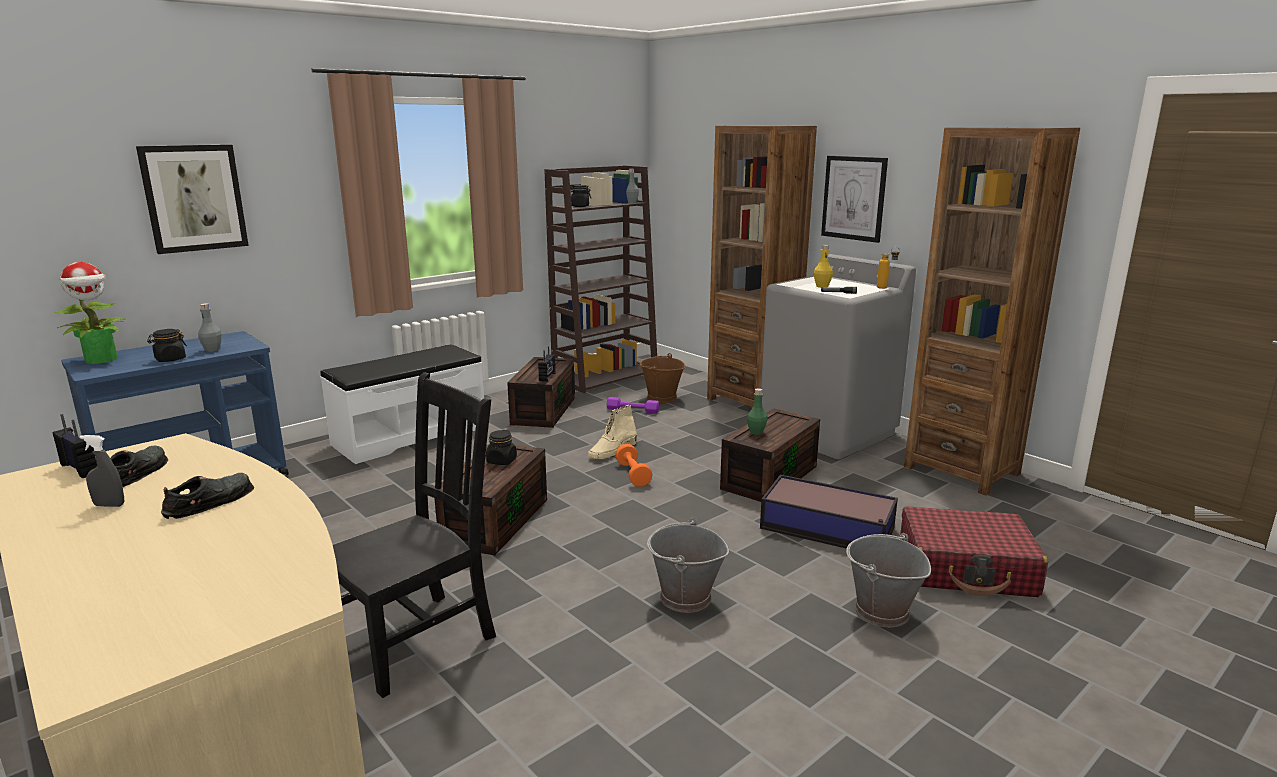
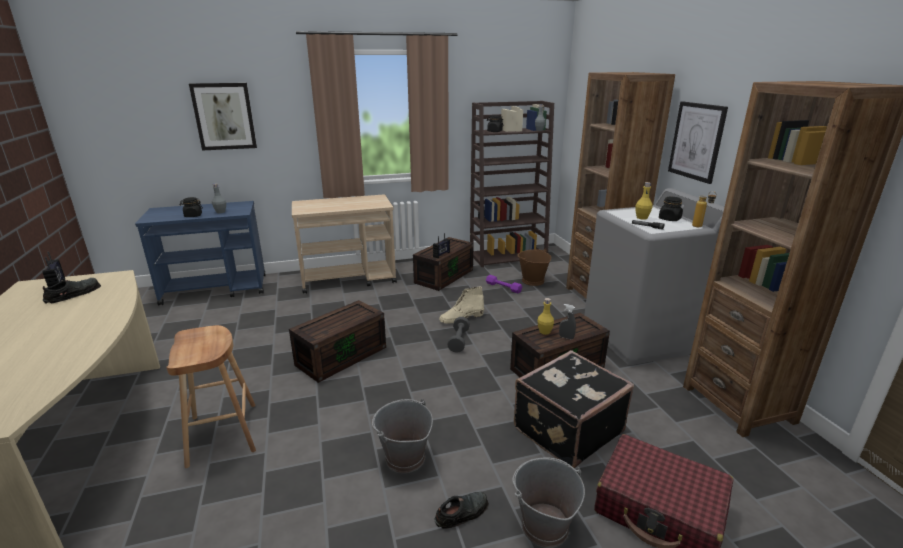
camera: 25 degrees right, 5 degrees up
(102, 360) = (165, 211): potted plant -> none
(109, 505) = (32, 314): grey spray bottle -> grey spray bottle (566, 337)
(210, 501) = (73, 324): black shoe -> black shoe (462, 512)
(409, 435) = (349, 279): white bench -> beige cart
(420, 639) = (222, 433): black chair -> brown stool
(501, 461) = (348, 316): black jar -> black jar (669, 219)
(633, 474) = (458, 341): orange dumbbell -> grey dumbbell
(756, 432) = (544, 332): green bottle -> yellow bottle
(828, 528) = (566, 429): storage box -> black suitcase

